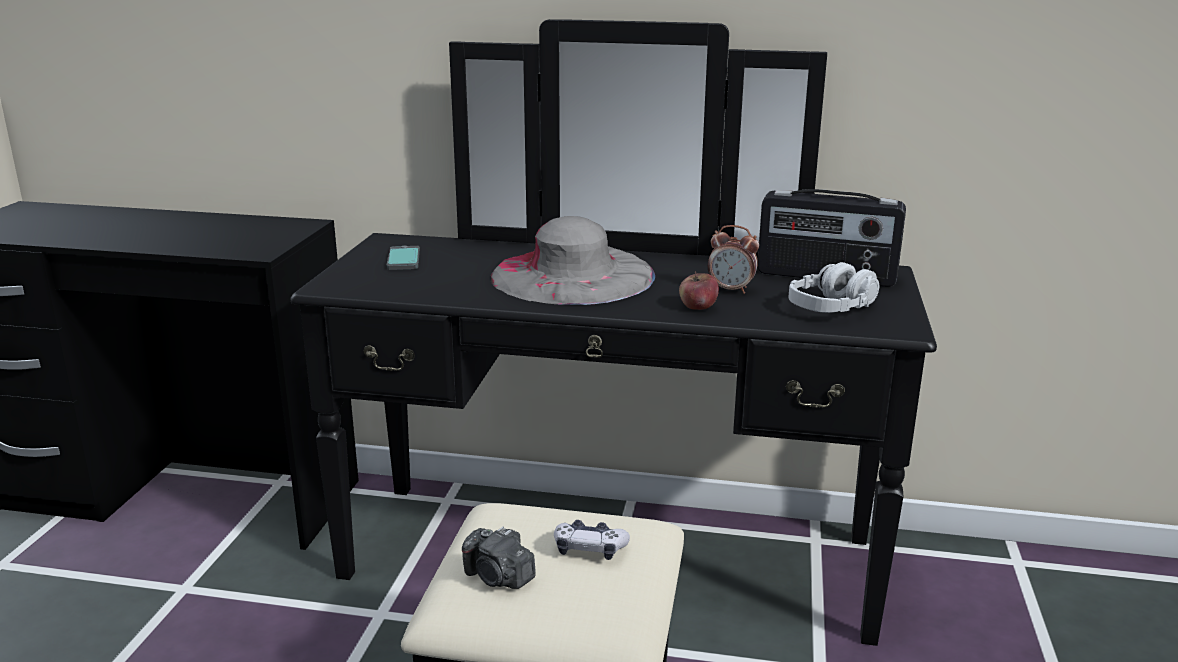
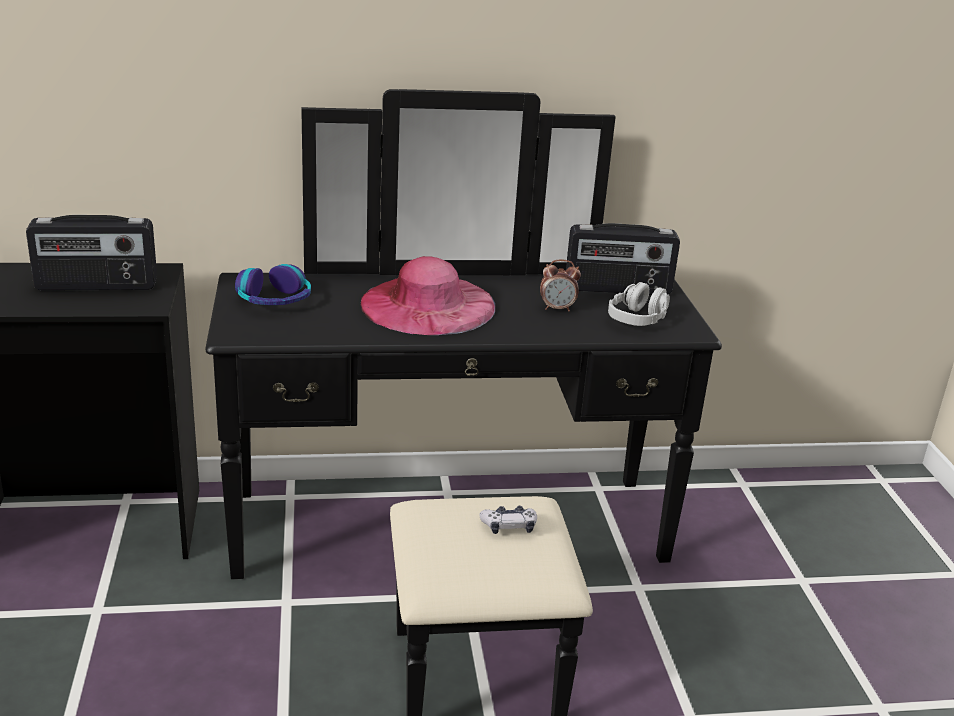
camera: 20 degrees left, 5 degrees up
(227, 232) = (96, 286): none -> radio
(403, 259) = (274, 300): phone -> headphones
(498, 577) = (456, 558): camera -> none
(572, 275) = (427, 305): grey hat -> pink hat
(697, 307) = (543, 327): apple -> none

